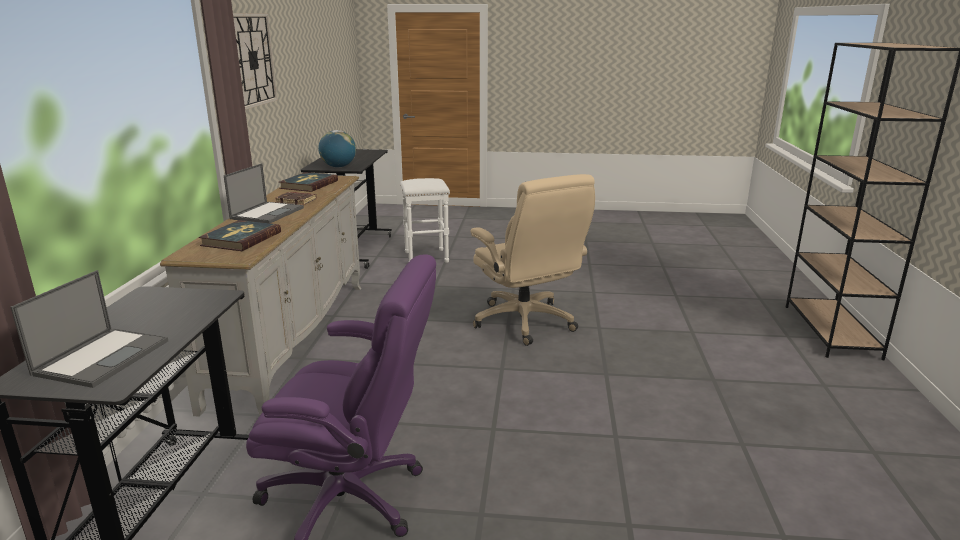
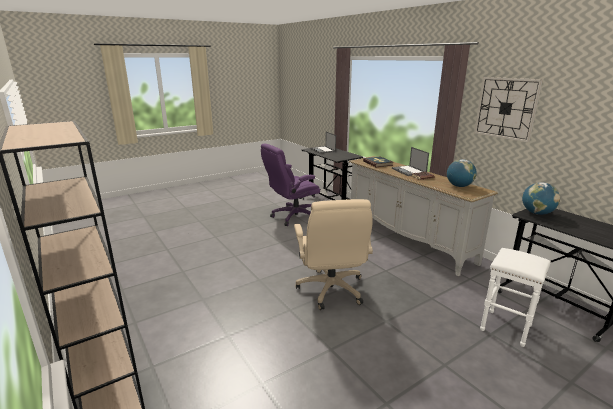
camera: 140 degrees right, 0 degrees up
(308, 185) = (459, 186): book -> globe
(527, 324) = (331, 292): beige office chair -> beige office chair turned 120 degrees counterclockwise

